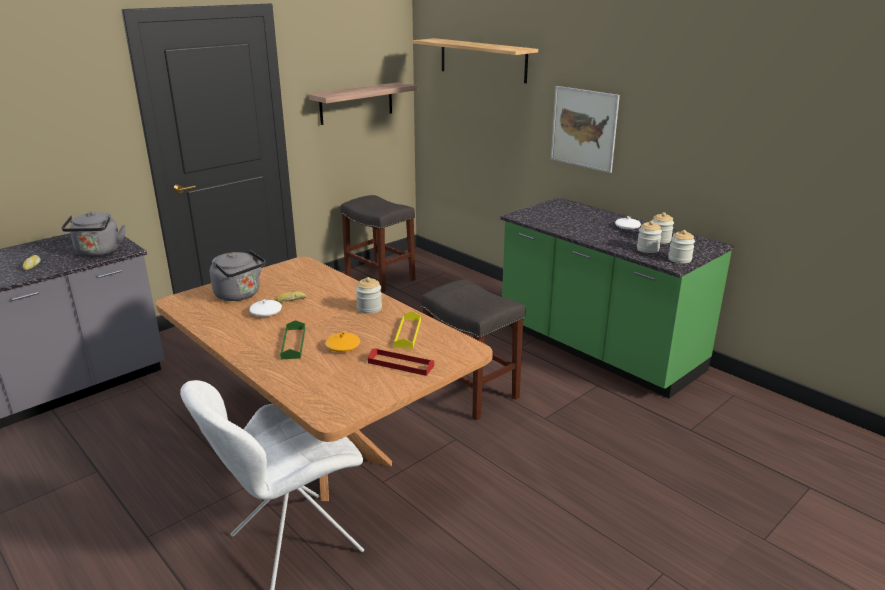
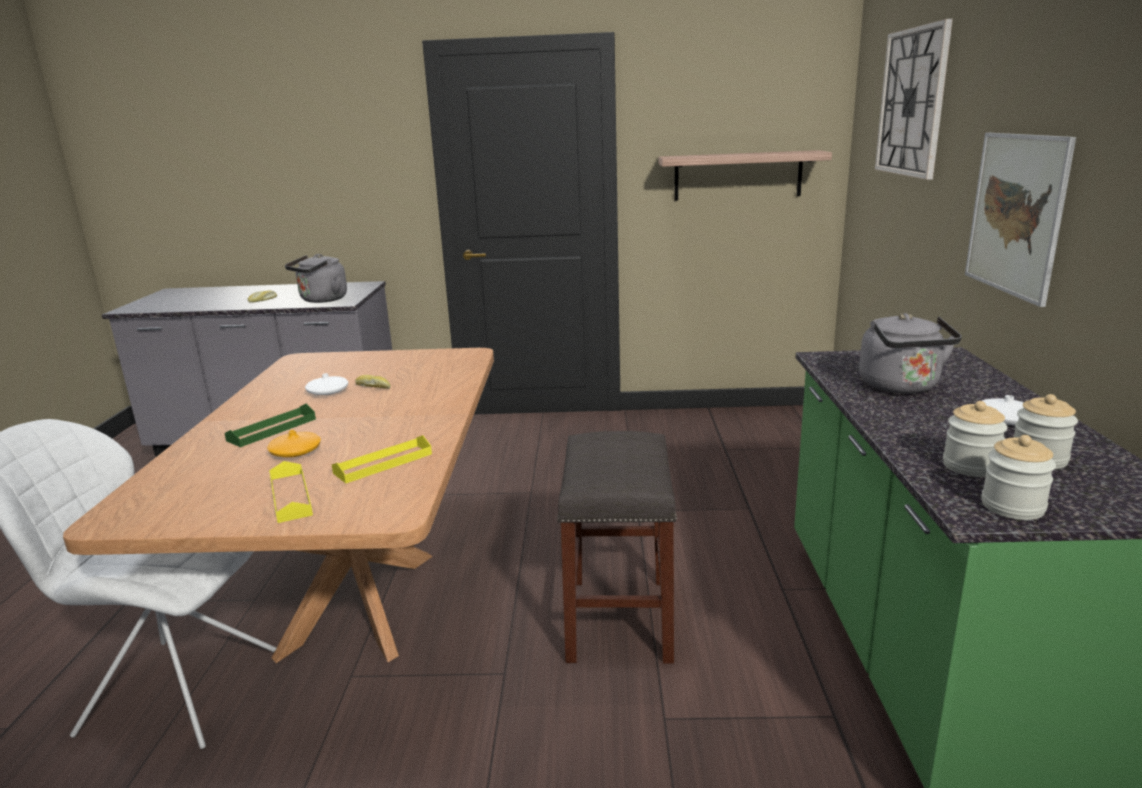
camera: 45 degrees right, 5 degrees down
(240, 295) = (350, 368): grey kettle -> grey kettle (901, 387)
(369, 308) = (416, 420): jar -> none
(381, 278) = (724, 429): grey stool -> none
(401, 364) = (290, 496): red tray -> yellow tray
(482, 60) = (912, 102): shelf -> wall clock

